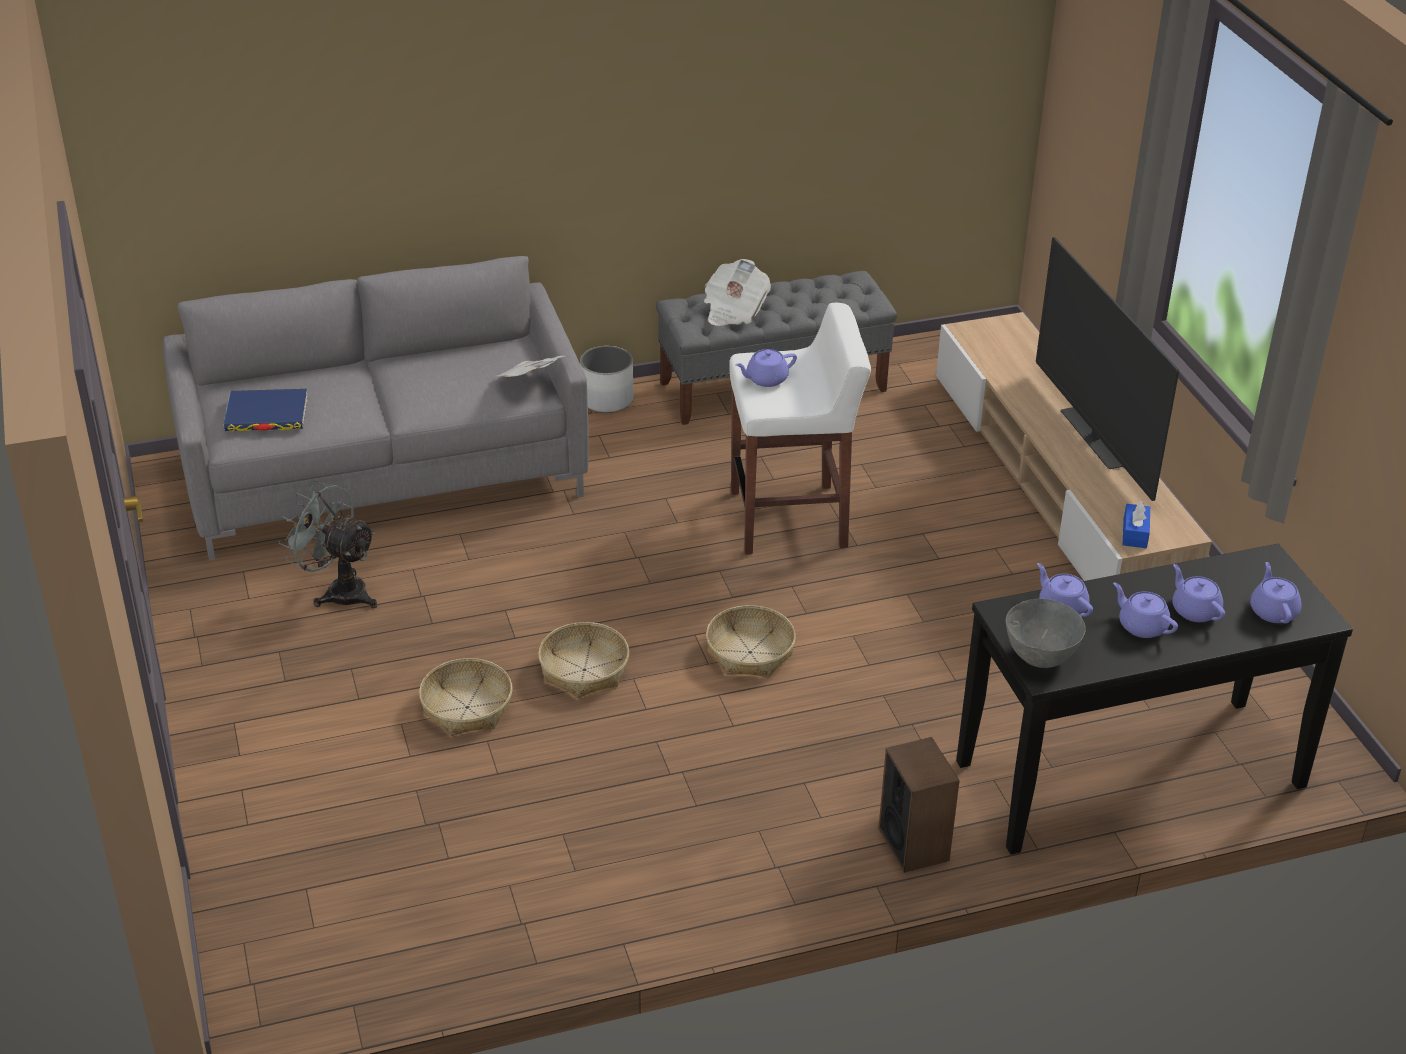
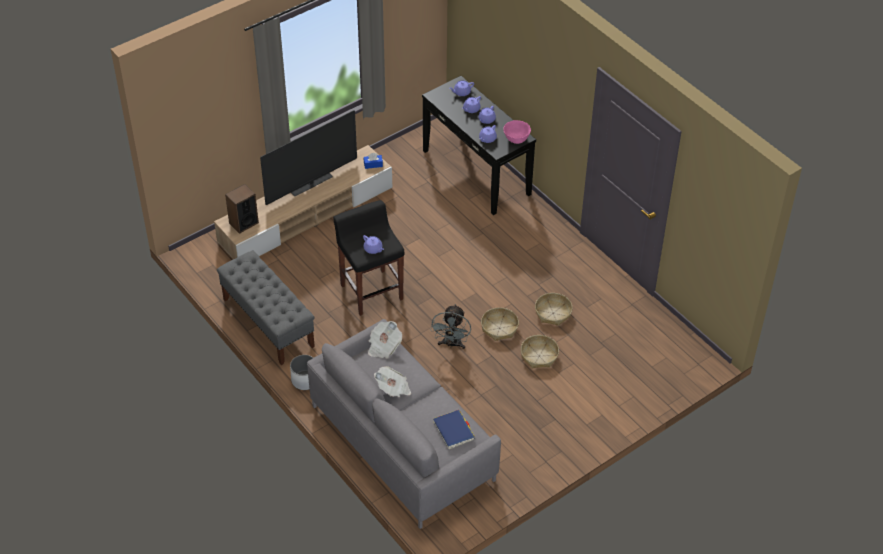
camera: 110 degrees left, 10 degrees up
(338, 591) = (492, 425): grey fan -> grey fan (451, 344)
(734, 310) = (278, 302): newspaper -> newspaper (393, 389)
(750, 652) = (464, 283): basket -> basket (553, 313)
(791, 519) = (371, 291): white stool -> black stool
(914, 844) = (539, 218): speaker -> speaker (243, 223)
(1041, 657) = (516, 140): grey bowl -> pink bowl

